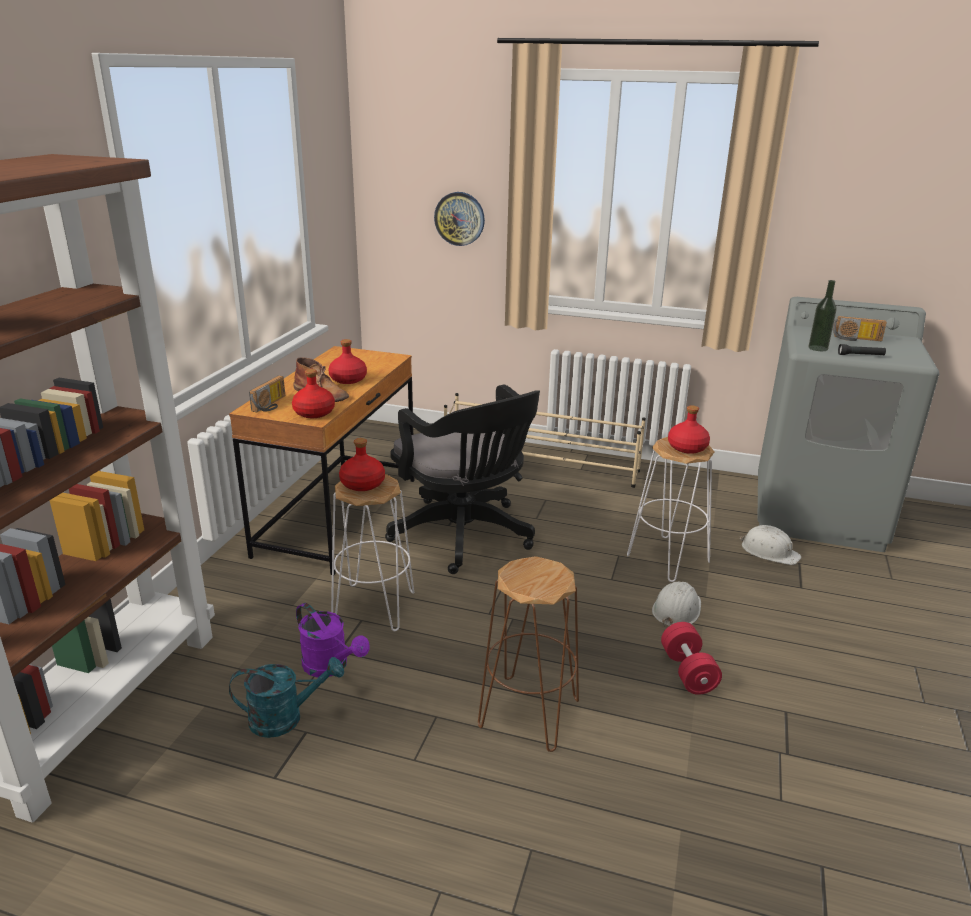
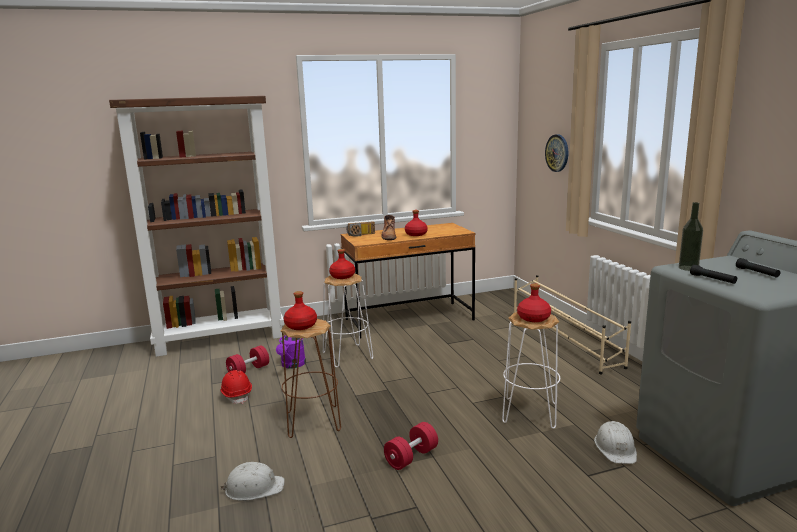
camera: 55 degrees right, 10 degrees down
(285, 718) = (248, 370): turquoise watering can -> red dumbbell
(313, 413) = (366, 241): red bottle -> red bottle (300, 326)
(357, 761) = (236, 395): none -> red hard hat
(466, 537) = (444, 351): black office chair -> none
(676, 610) = (473, 434): white hard hat -> white hard hat (254, 488)
(856, 339) = (757, 273): radio -> black flashlight

